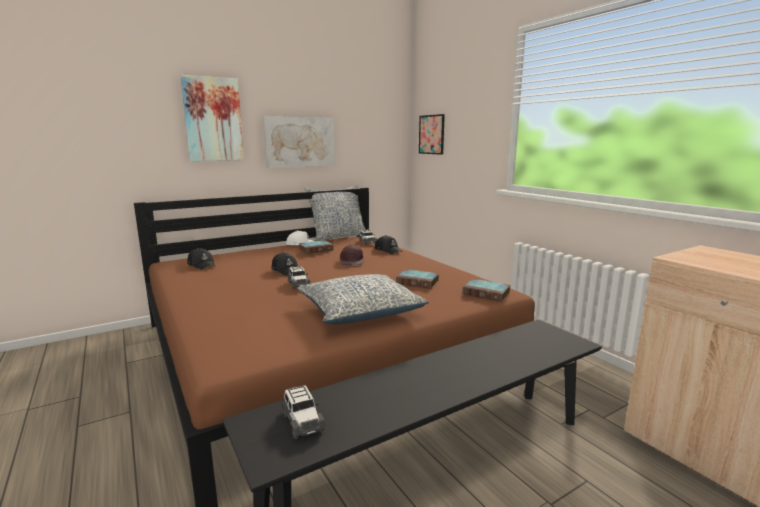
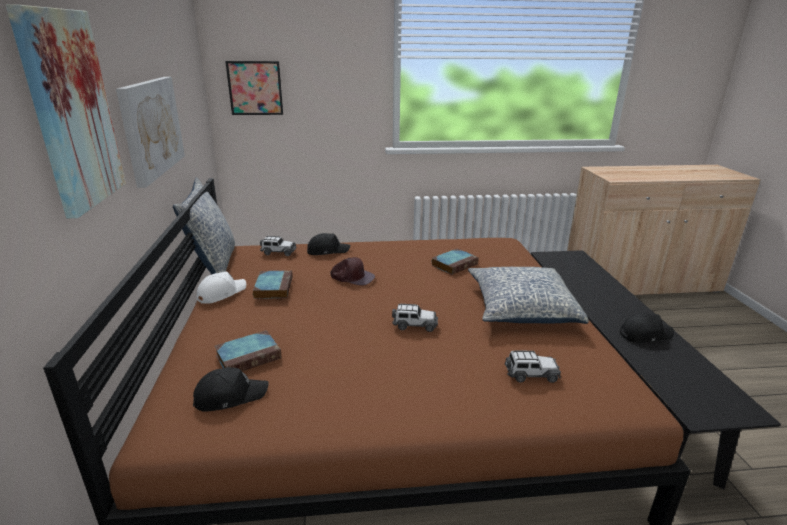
camera: 65 degrees left, 10 degrees up
(286, 270) = (346, 324): black cap -> black cap (645, 334)
(302, 421) = (691, 386): toy car -> toy car (531, 374)
(487, 294) = (505, 248): book -> book (249, 356)

